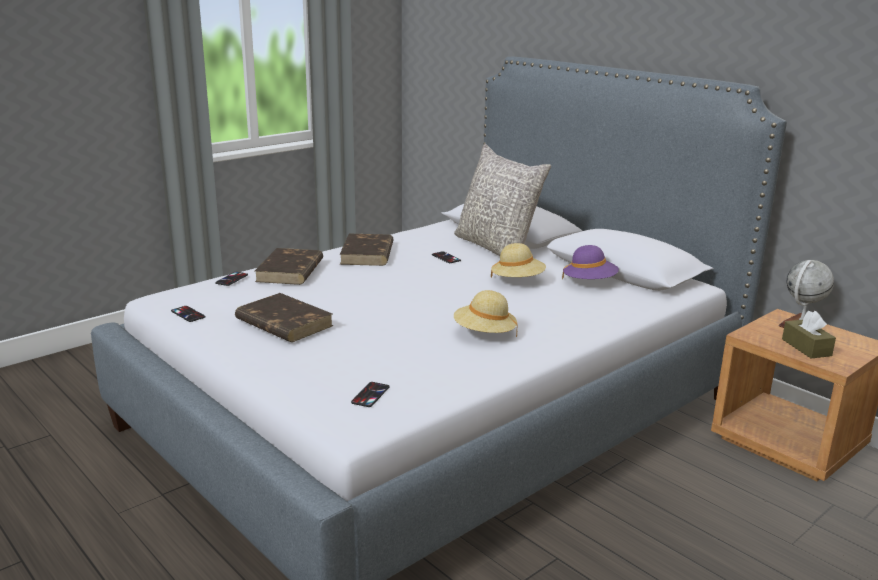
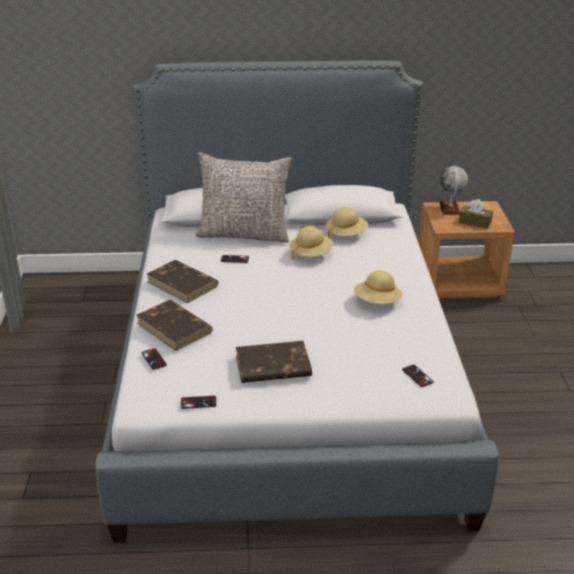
camera: 50 degrees left, 10 degrees up
(589, 283) = (346, 234): purple hat -> beige hat

